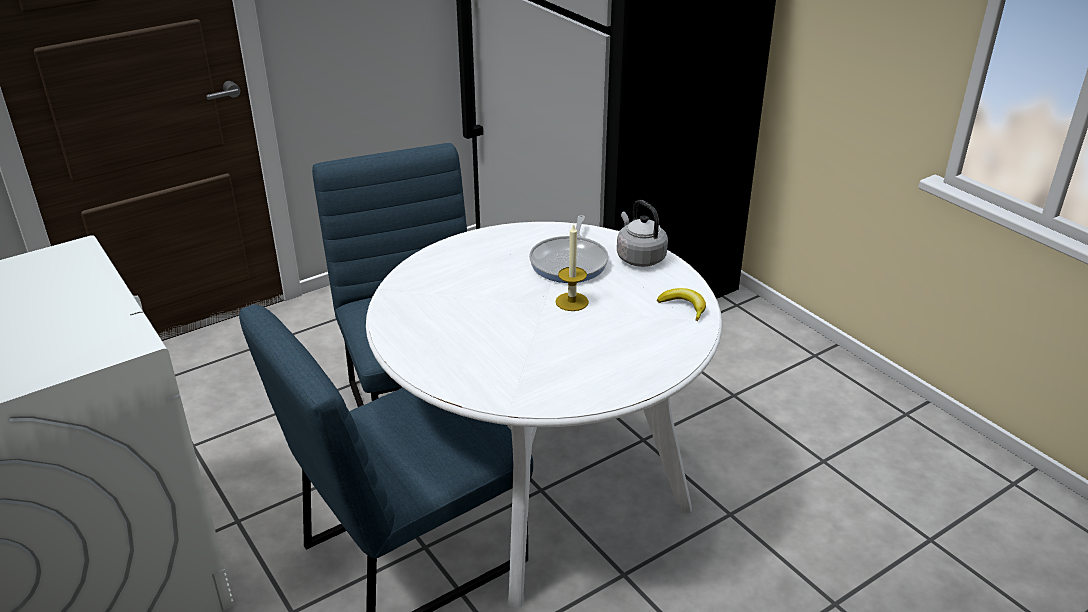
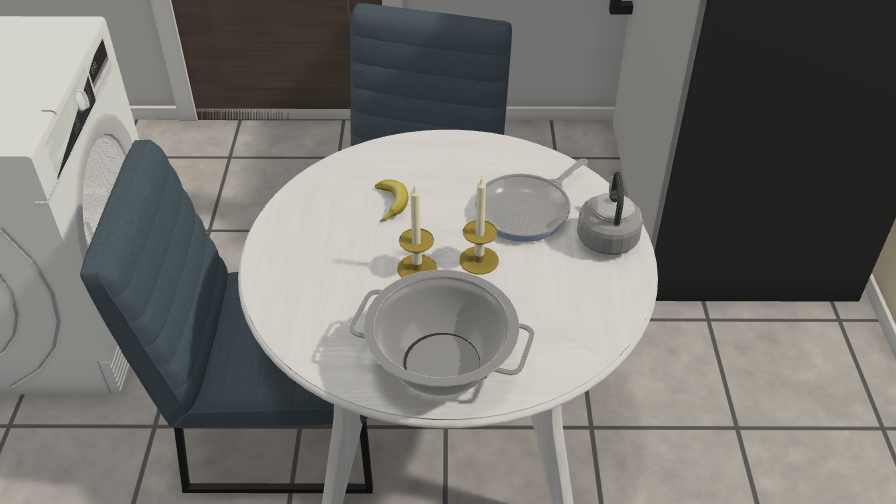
camera: 35 degrees right, 10 degrees up
(535, 323) = (417, 268): none -> candle
(617, 368) = (440, 364): none -> cooking pot
(684, 307) = (590, 324): banana -> banana (392, 203)

